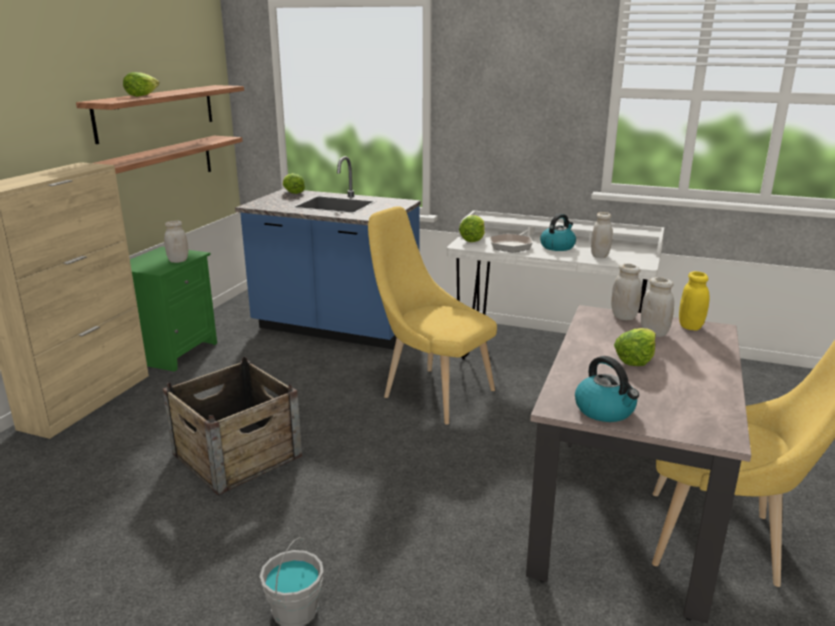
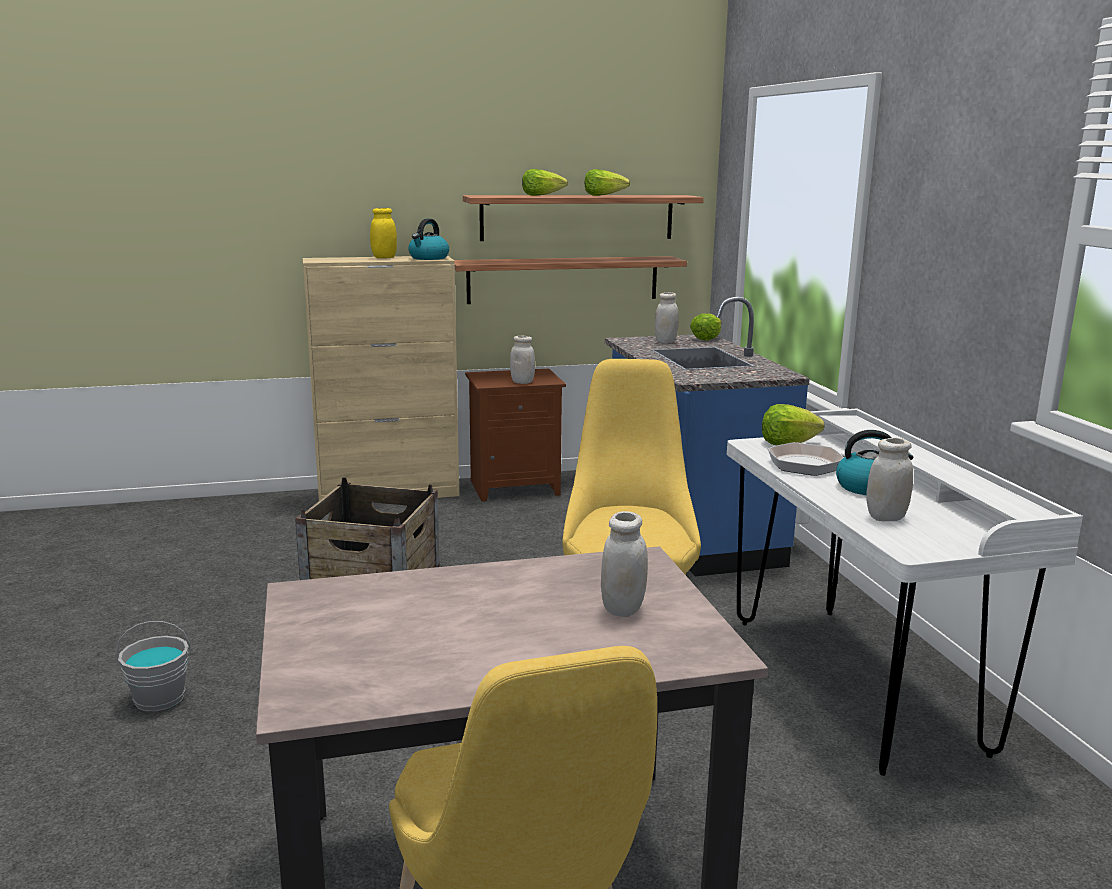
camera: 55 degrees right, 5 degrees down
(174, 352) = (515, 487): green nightstand -> brown nightstand
(605, 410) = (313, 619): kettle -> kettle (428, 258)
(623, 317) = (657, 579): white jar -> white jar (665, 342)
(635, 359) = (502, 611): lettuce -> lettuce (604, 195)
(690, 326) = (694, 631): yellow jar -> yellow jar (384, 257)

